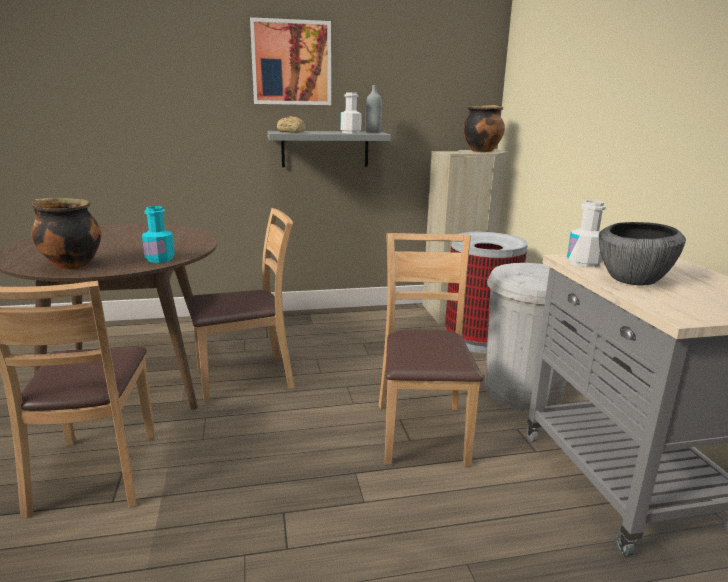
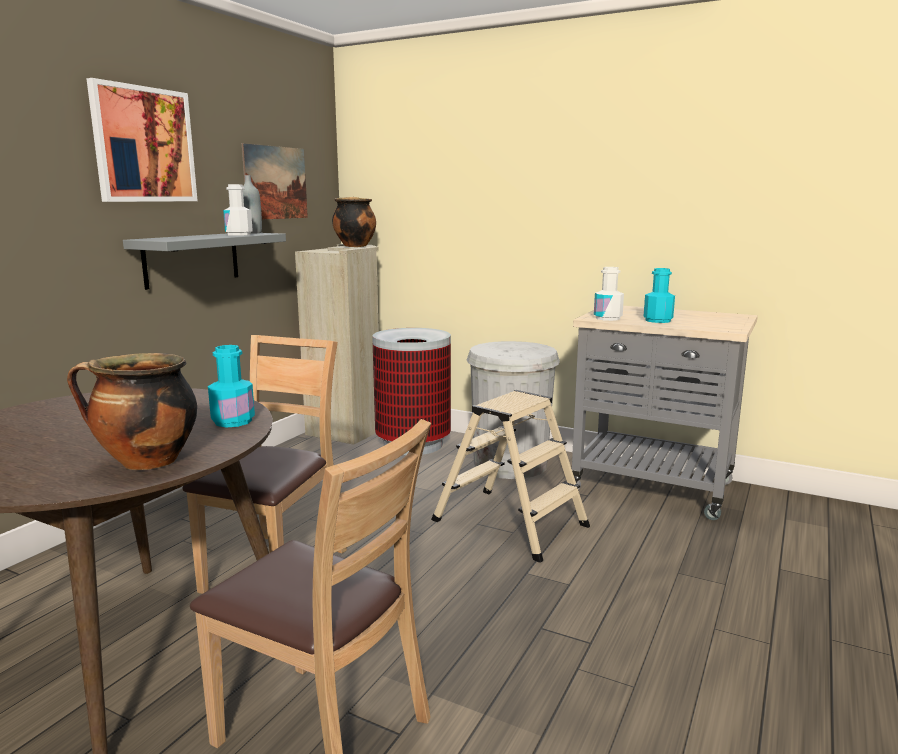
camera: 50 degrees left, 5 degrees down
(292, 132) = (172, 238): bread -> none
(420, 91) = (275, 183): none -> picture
(422, 432) = (509, 523): brown chair -> beige step ladder
(632, 280) = (658, 320): bowl -> turquoise bottle

